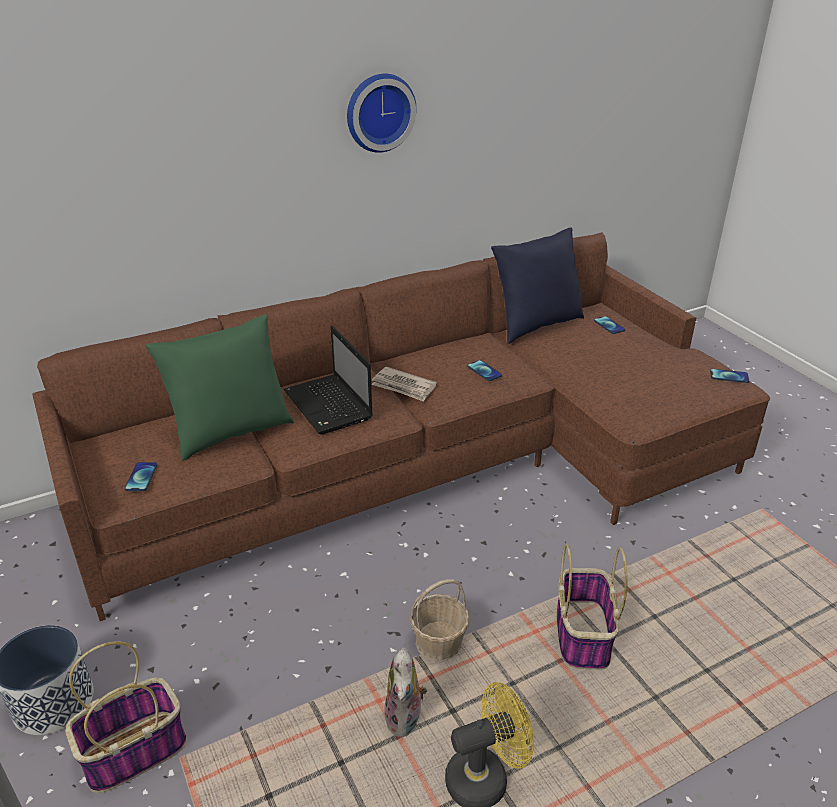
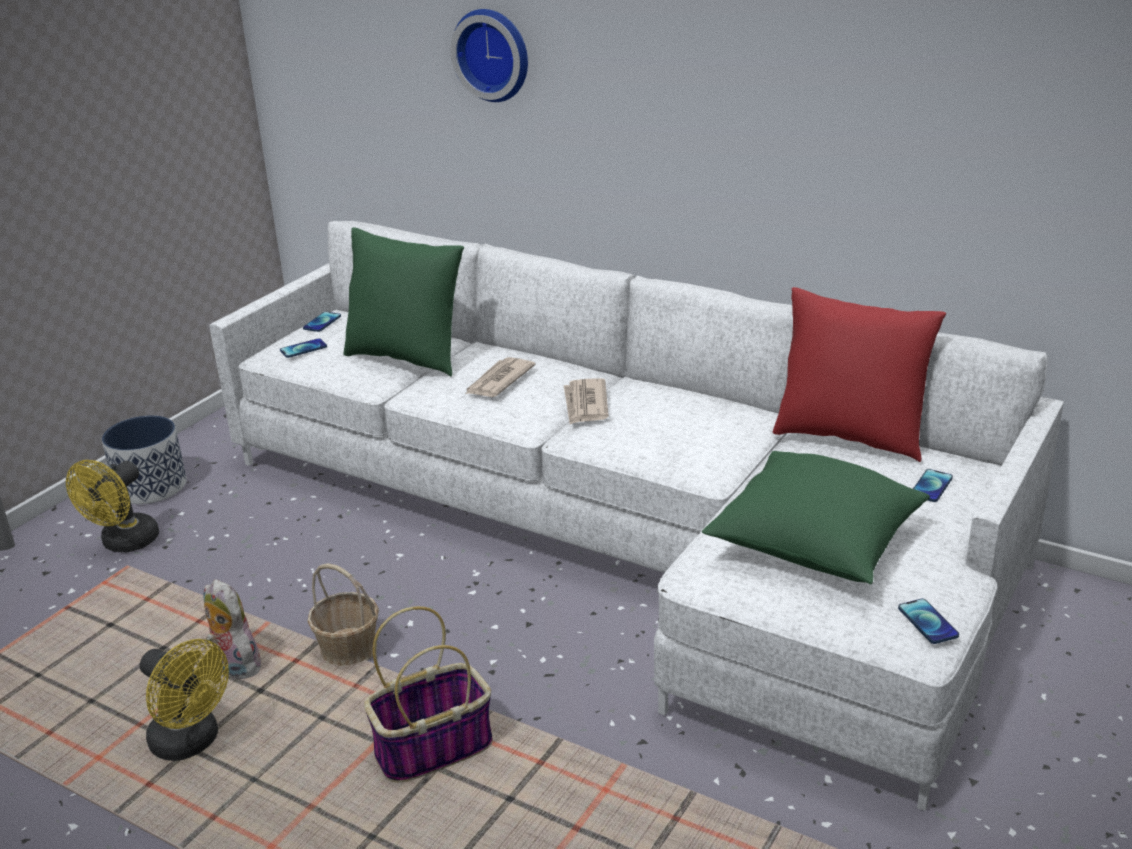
camera: 60 degrees right, 5 degrees down
(135, 751) = (124, 544): basket -> yellow fan
(329, 406) = (498, 381): laptop -> newspaper
(379, 112) = (705, 63): wall clock -> wall clock (494, 54)
(405, 719) = (235, 666): plush toy -> plush toy turned 75 degrees clockwise
(429, 465) = (627, 537): brown sofa -> white sofa
(484, 371) = (676, 436): phone -> phone (322, 322)
(536, 325) = (849, 437): blue pillow -> red pillow
(637, 377) = (814, 545): none -> green pillow

